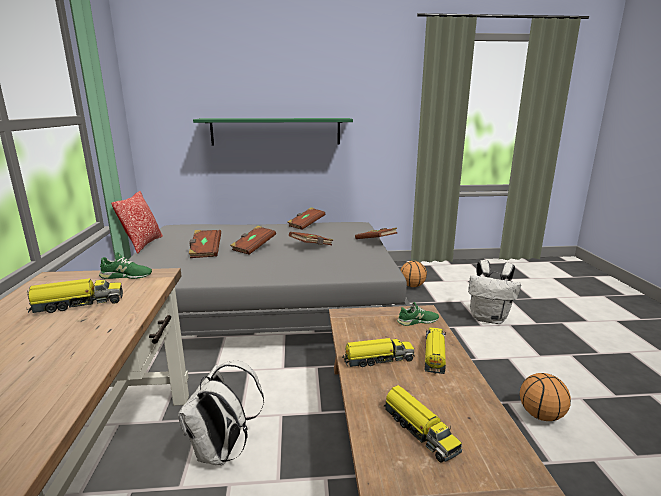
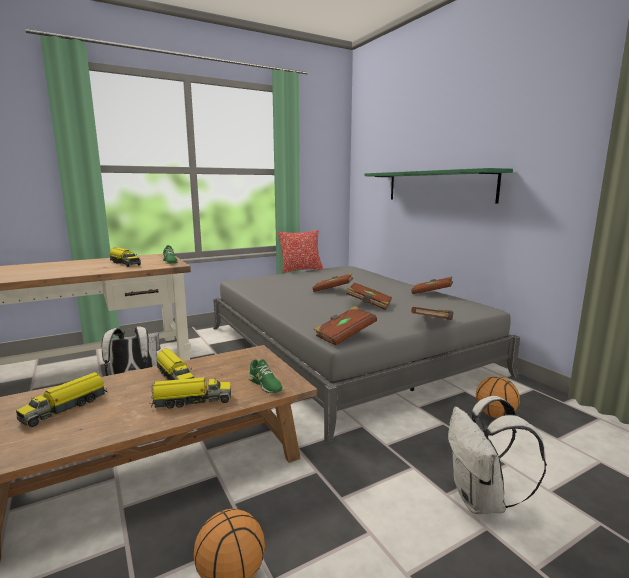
camera: 65 degrees right, 5 degrees down
(205, 251) = (307, 283): brown book -> brown book (344, 336)

